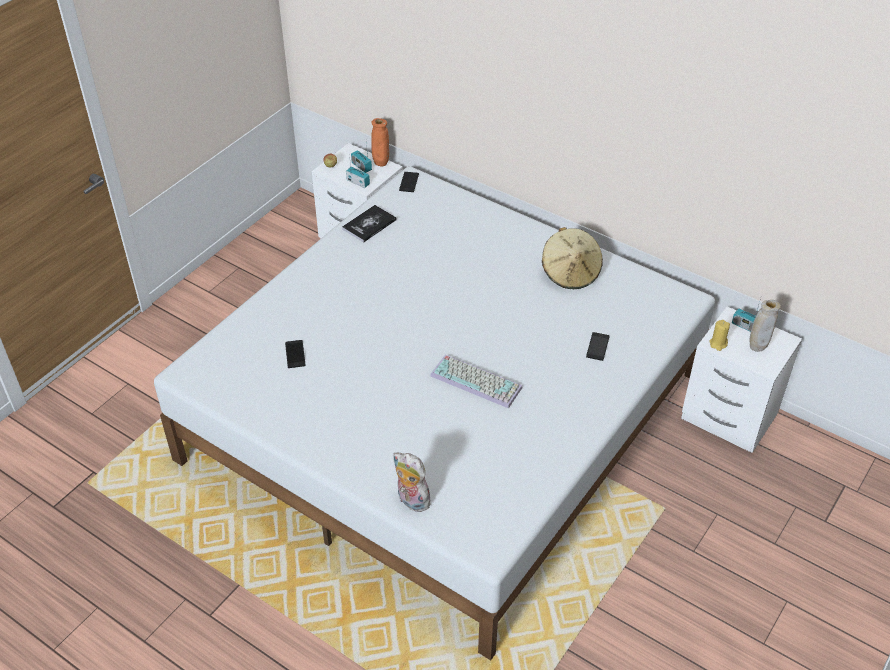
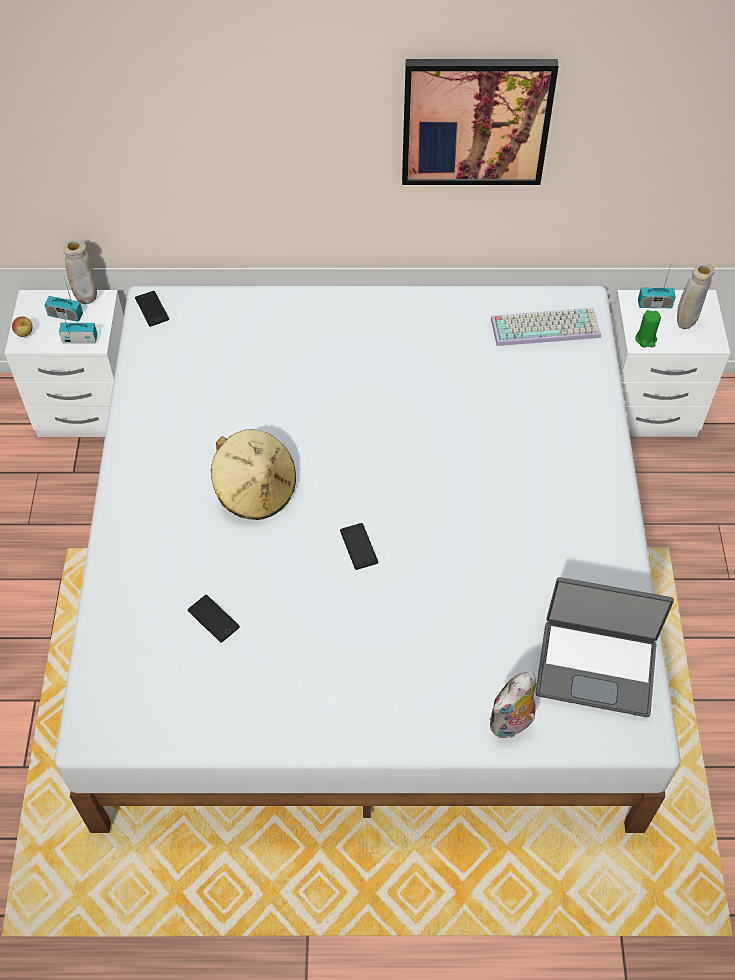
camera: 35 degrees left, 10 degrees up
(369, 224) = (152, 391): book -> none
(381, 164) = (87, 299): orange vase -> beige vase
(411, 500) = (511, 724): plush toy -> plush toy turned 45 degrees counterclockwise
(477, 381) = (454, 528): keyboard -> keyboard (546, 326)
(493, 500) = (596, 666): none -> laptop
(570, 273) = (438, 334): beige hat -> beige hat (256, 490)
(597, 346) = (542, 411): phone -> phone (358, 546)
(637, 127) = (475, 121): none -> picture
(718, 344) = (646, 339): yellow candle -> green candle

